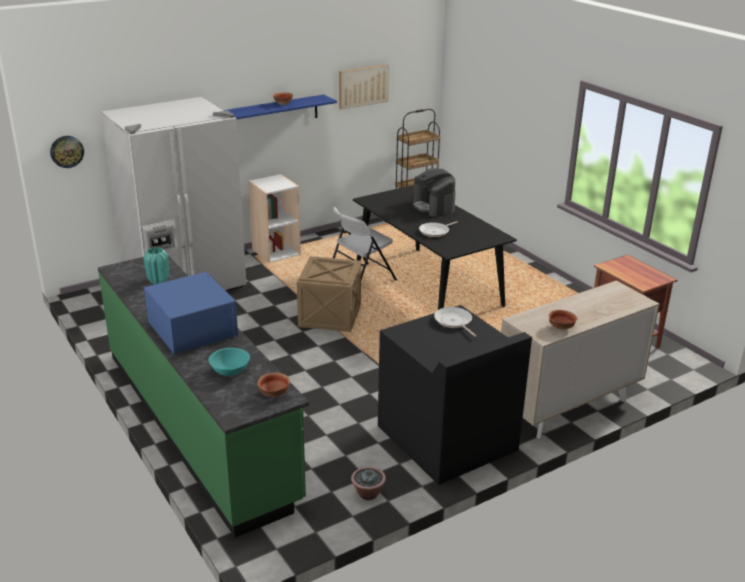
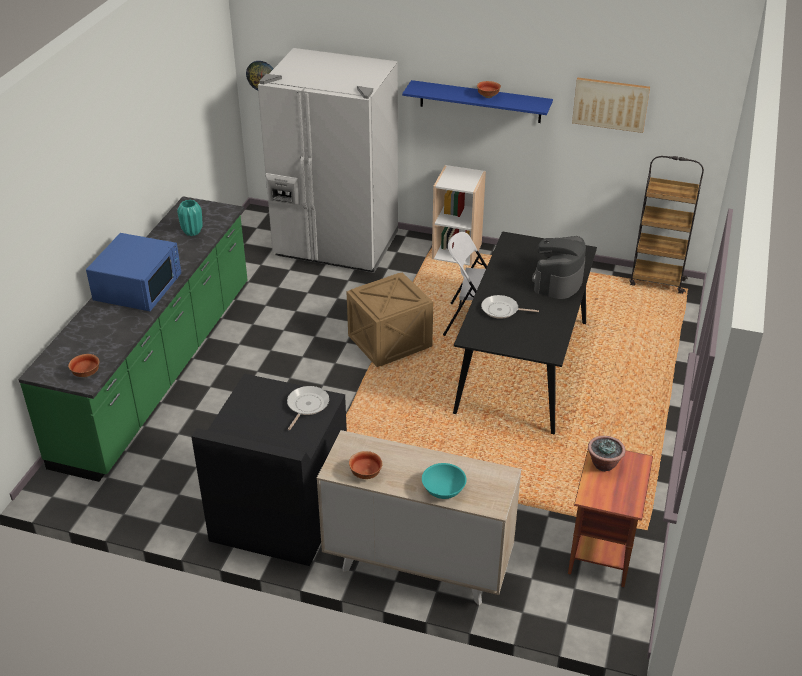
camera: 50 degrees right, 10 degrees up
(230, 370) = (98, 336): turquoise bowl -> turquoise bowl (443, 490)
(368, 494) = (158, 507): potted plant -> potted plant (603, 464)

